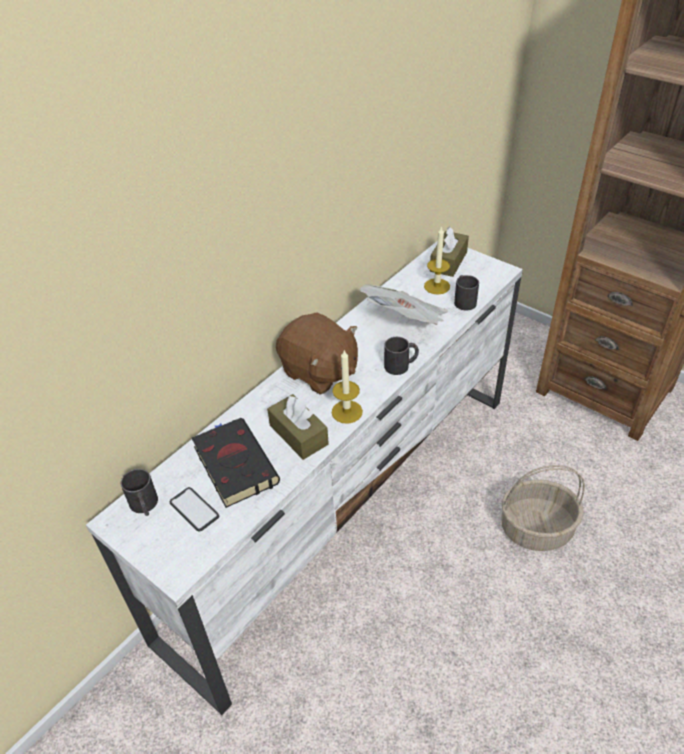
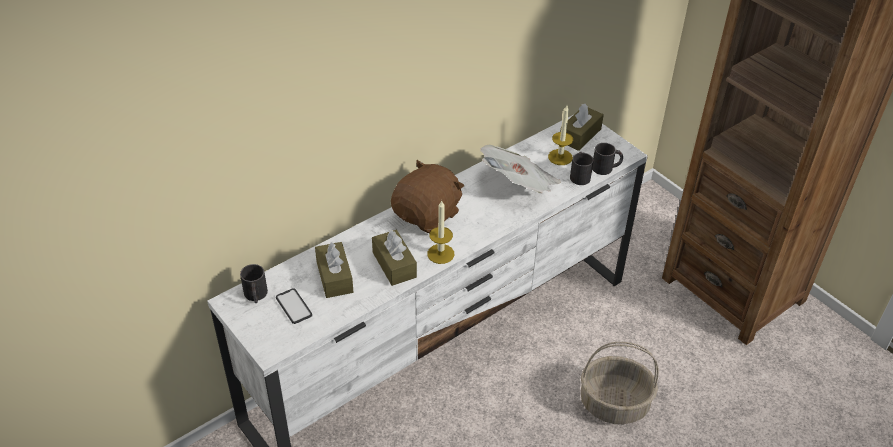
camera: 10 degrees right, 0 degrees up
(234, 463) = (334, 277): black book -> brown tissue box
(319, 372) = (428, 215): brown plush toy -> brown plush toy turned 105 degrees counterclockwise
(401, 365) = (501, 223): black mug -> black mug (606, 168)

